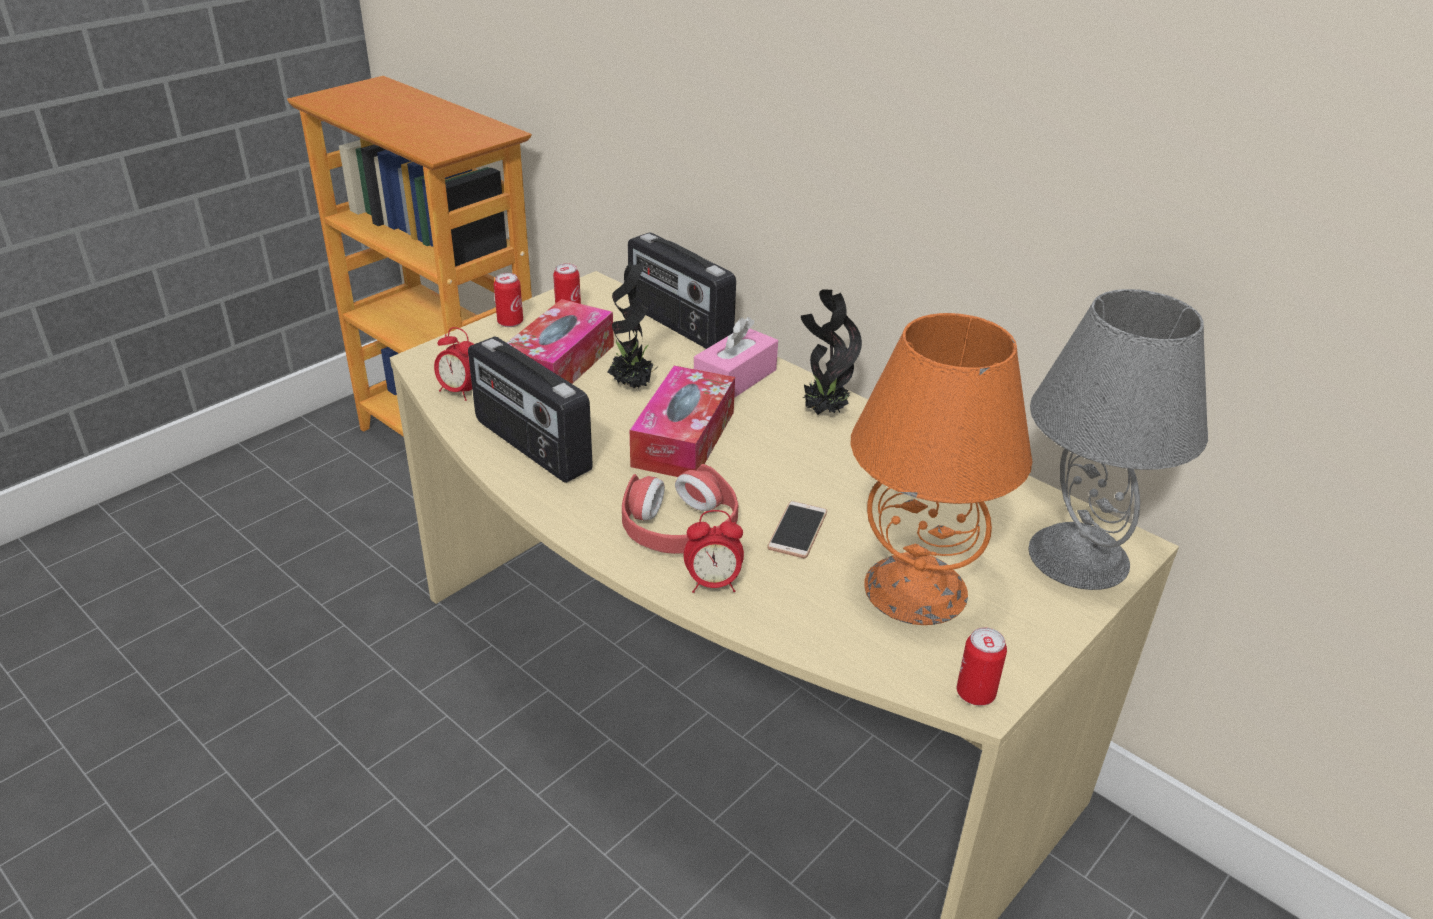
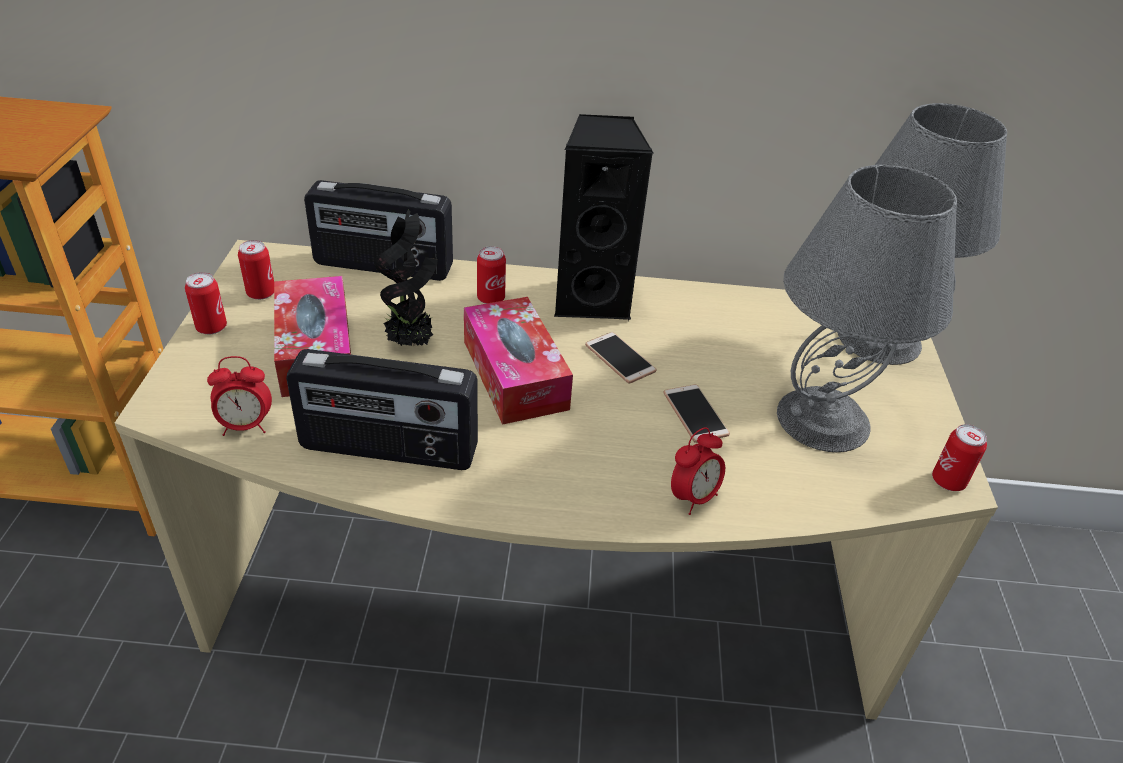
camera: 40 degrees left, 5 degrees up
(679, 527) = (608, 460): red headphones -> none
(735, 378) = (491, 298): pink tissue box -> can
(787, 464) = (620, 358): none -> phone
(822, 412) = (592, 299): potted plant -> black speaker
(917, 588) = (823, 418): orange table lamp -> grey table lamp

